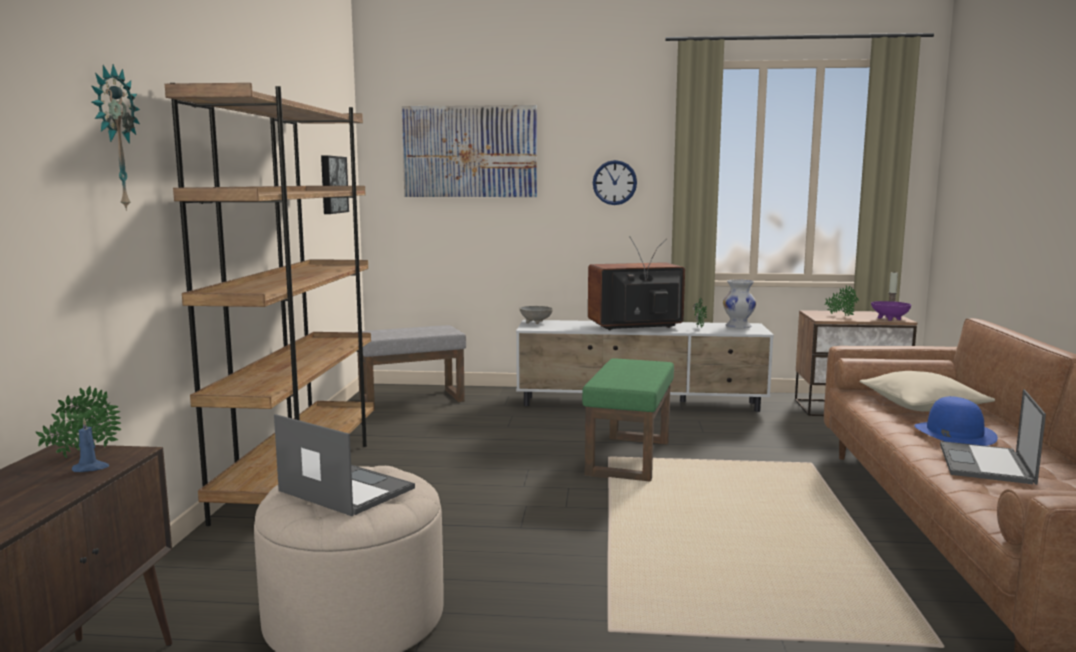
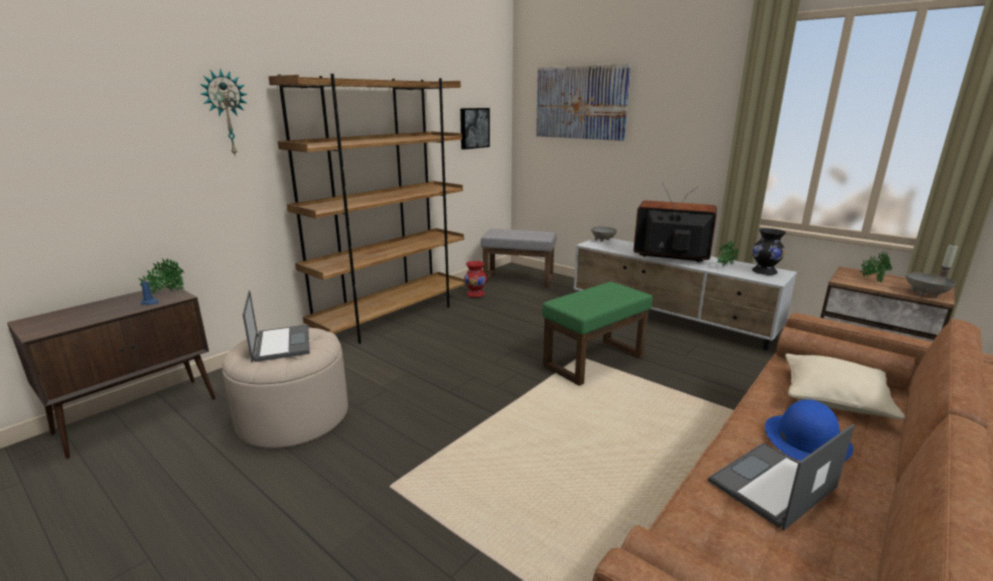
camera: 35 degrees right, 10 degrees up
(380, 425) = (476, 294): none -> red vase
(614, 182) = (686, 131): wall clock -> none
(737, 326) = (764, 271): white vase -> black vase
(890, 319) = (926, 294): purple bowl -> grey bowl

